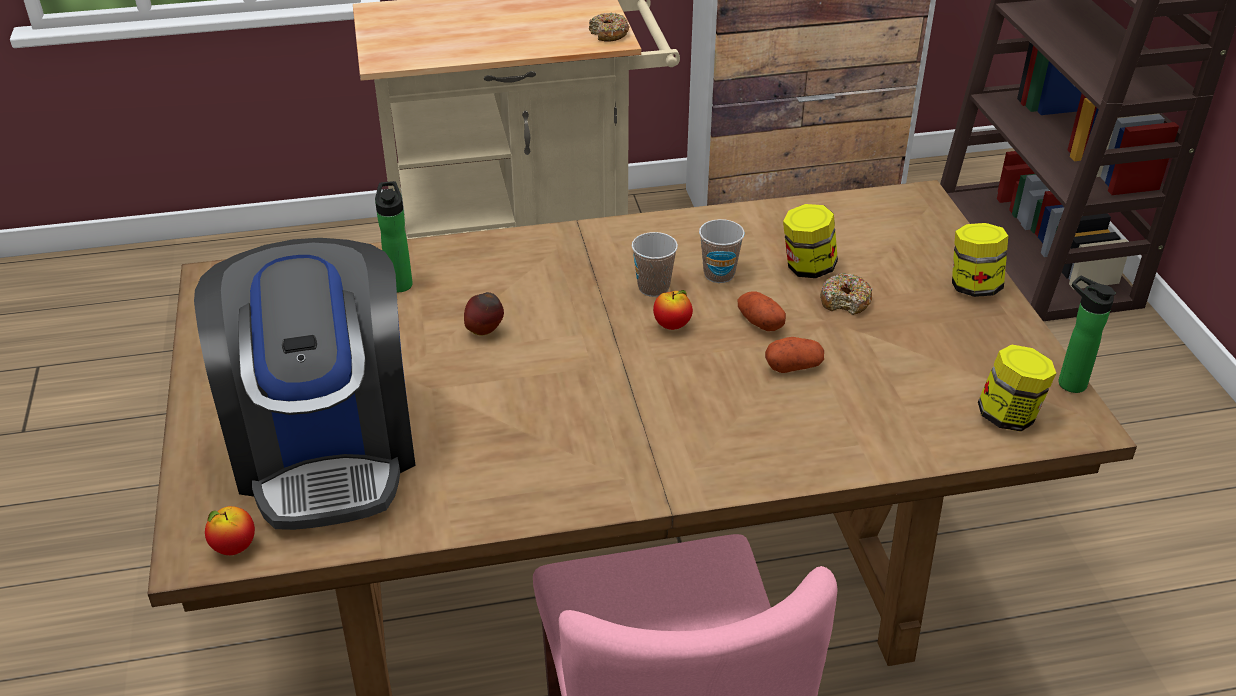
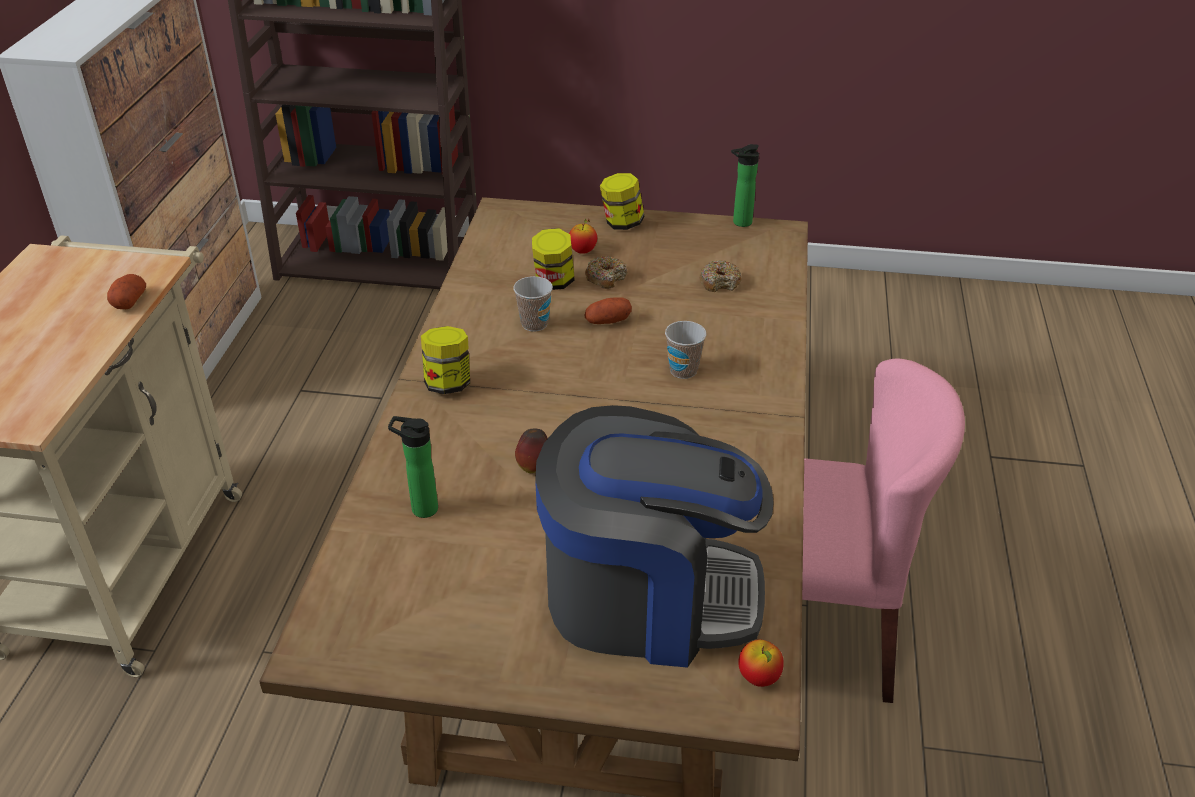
camera: 70 degrees left, 0 degrees up
(609, 34) = (141, 267): donut -> donut (720, 282)
(653, 288) = (530, 360): cup -> cup (683, 370)
(672, 325) = (587, 363): apple -> apple (583, 251)
(793, 366) = (668, 321): potato -> potato (129, 301)
(1008, 416) = (762, 254): jar -> jar (448, 384)

